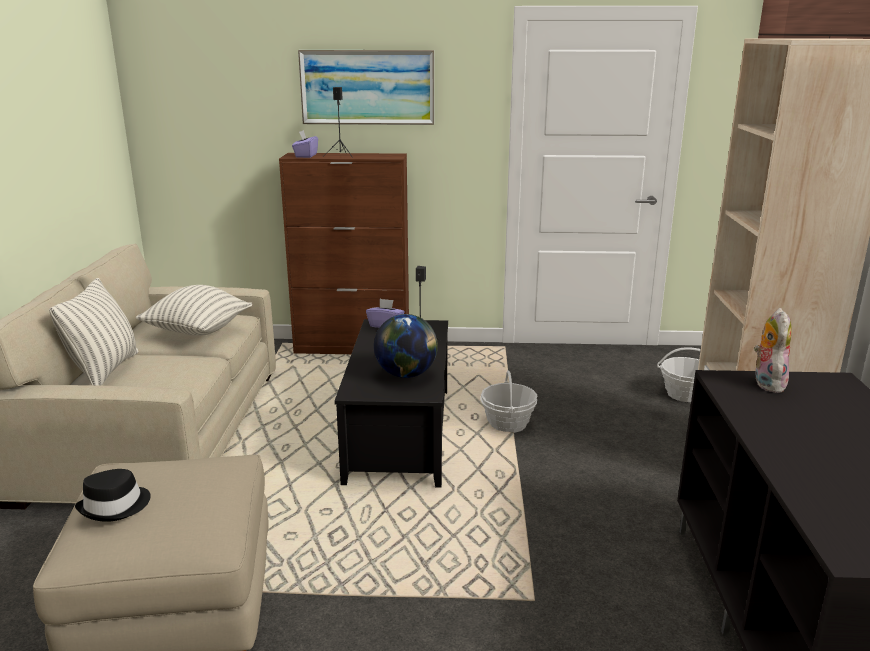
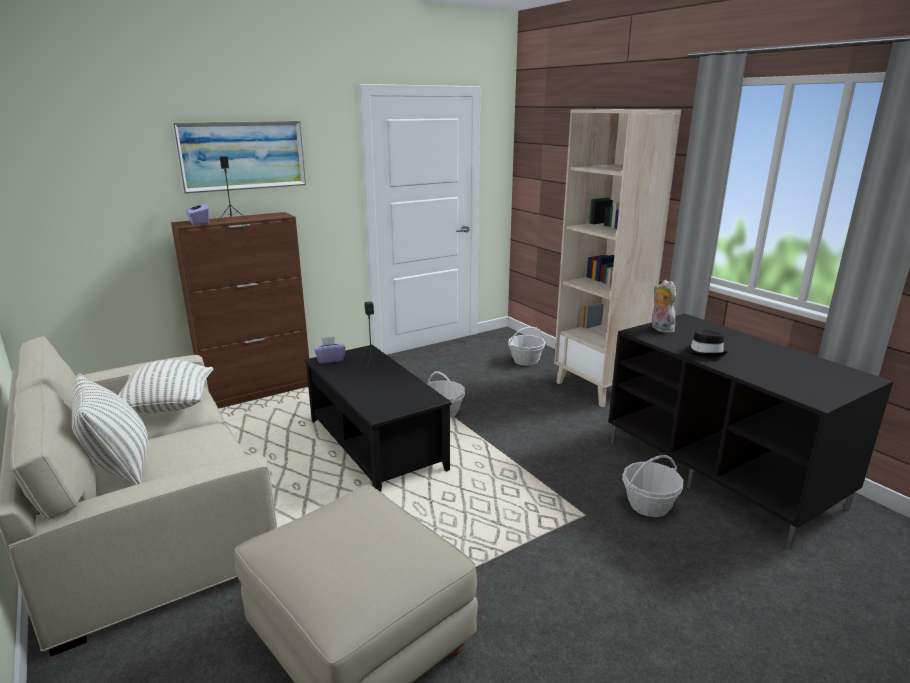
camera: 35 degrees left, 0 degrees up
(115, 506) = (328, 565): black hat -> black hat (705, 352)
(406, 374) = (399, 390): globe -> none
(634, 627) = (649, 505): none -> basket

